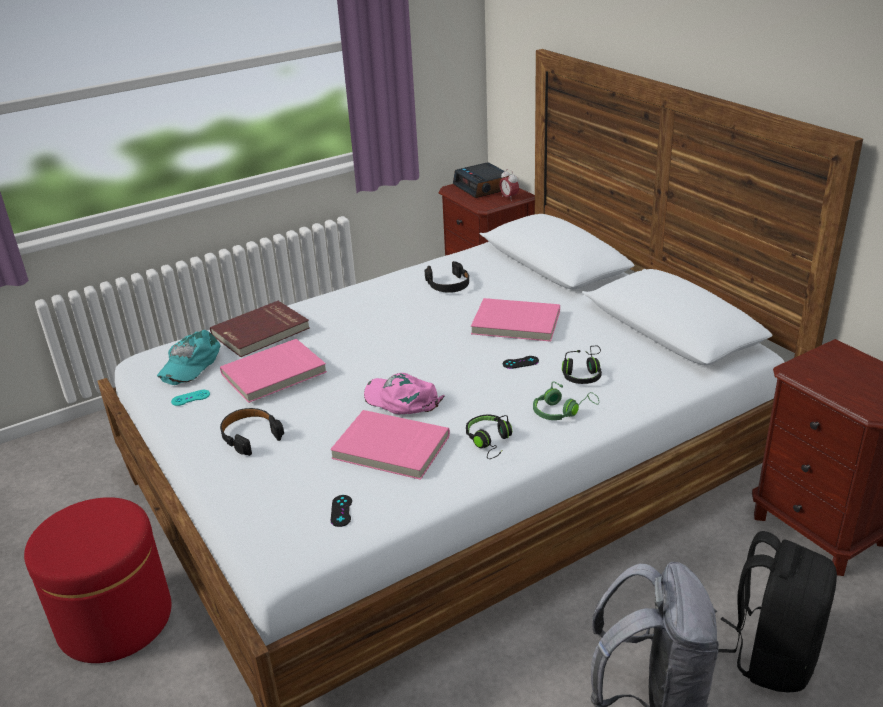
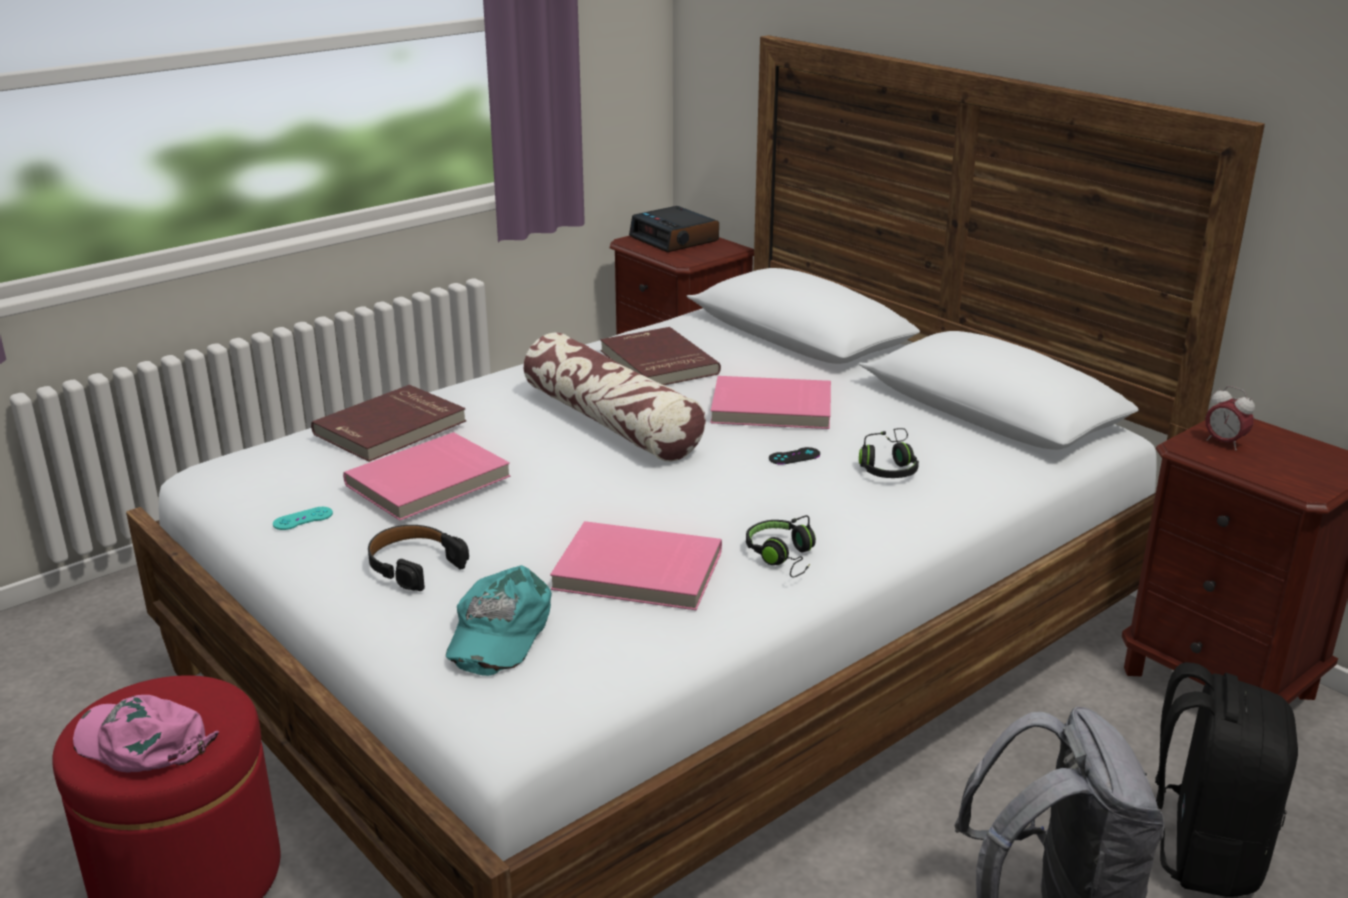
camera: 10 degrees left, 5 degrees down
(190, 363) = (289, 472): turquoise cap -> turquoise cap (498, 631)
(341, 511) = (588, 657): black game controller -> none
(402, 399) = (634, 509): pink cap -> pink cap (142, 743)
(405, 331) = (611, 422): none -> pillow
(448, 284) = (656, 363): black headphones -> red book
(509, 198) = (716, 252): alarm clock -> alarm clock (1224, 443)
(562, 411) = (875, 514): green headphones -> none

